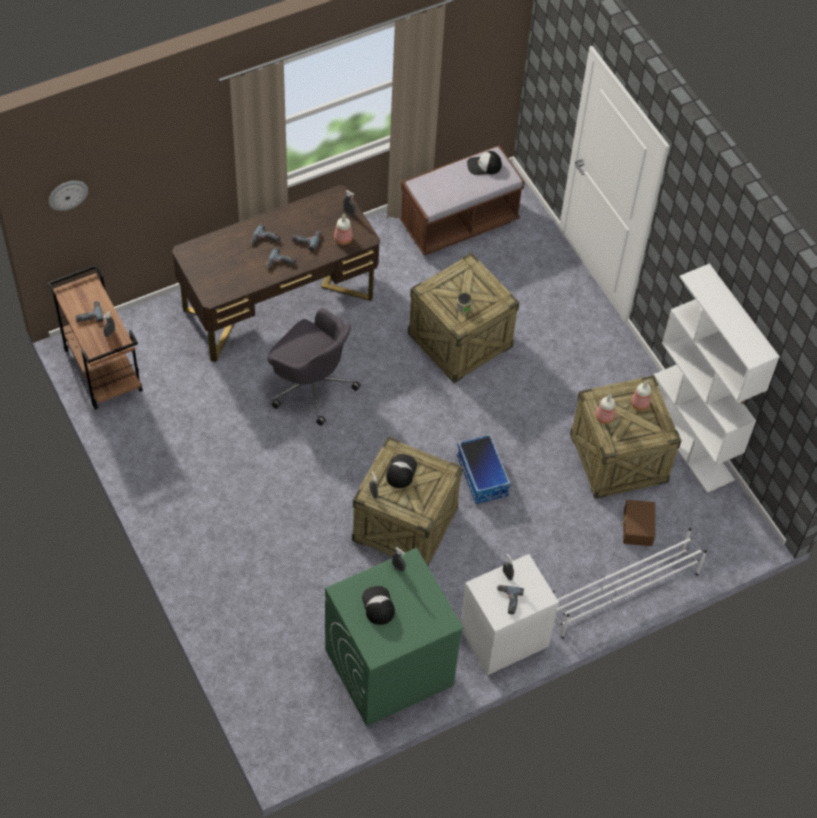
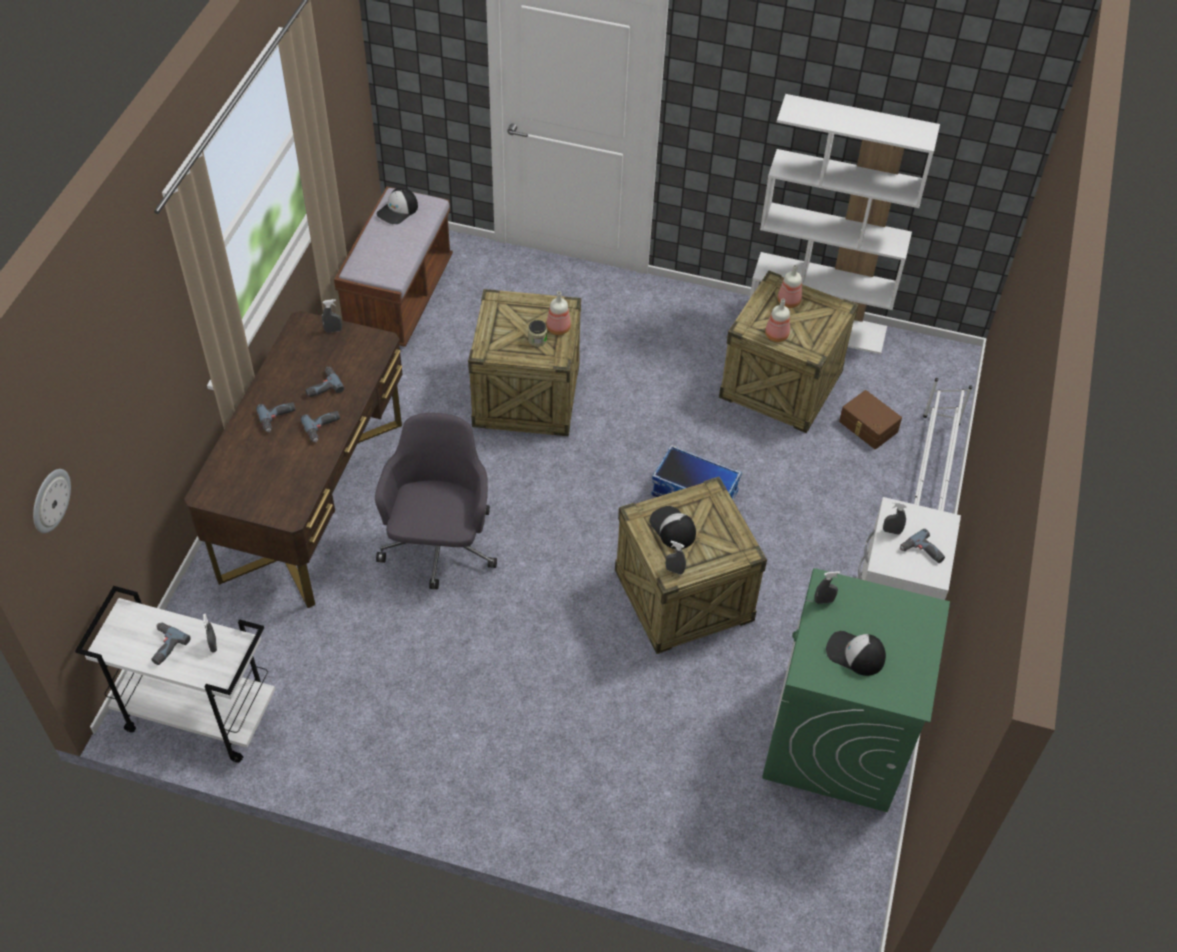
camera: 45 degrees left, 5 degrees down
(102, 369) = (197, 715): brown cart -> white cart
(311, 385) = (440, 547): grey office chair -> grey office chair turned 75 degrees counterclockwise
(342, 239) = (359, 359): bottle -> bottle (558, 329)

